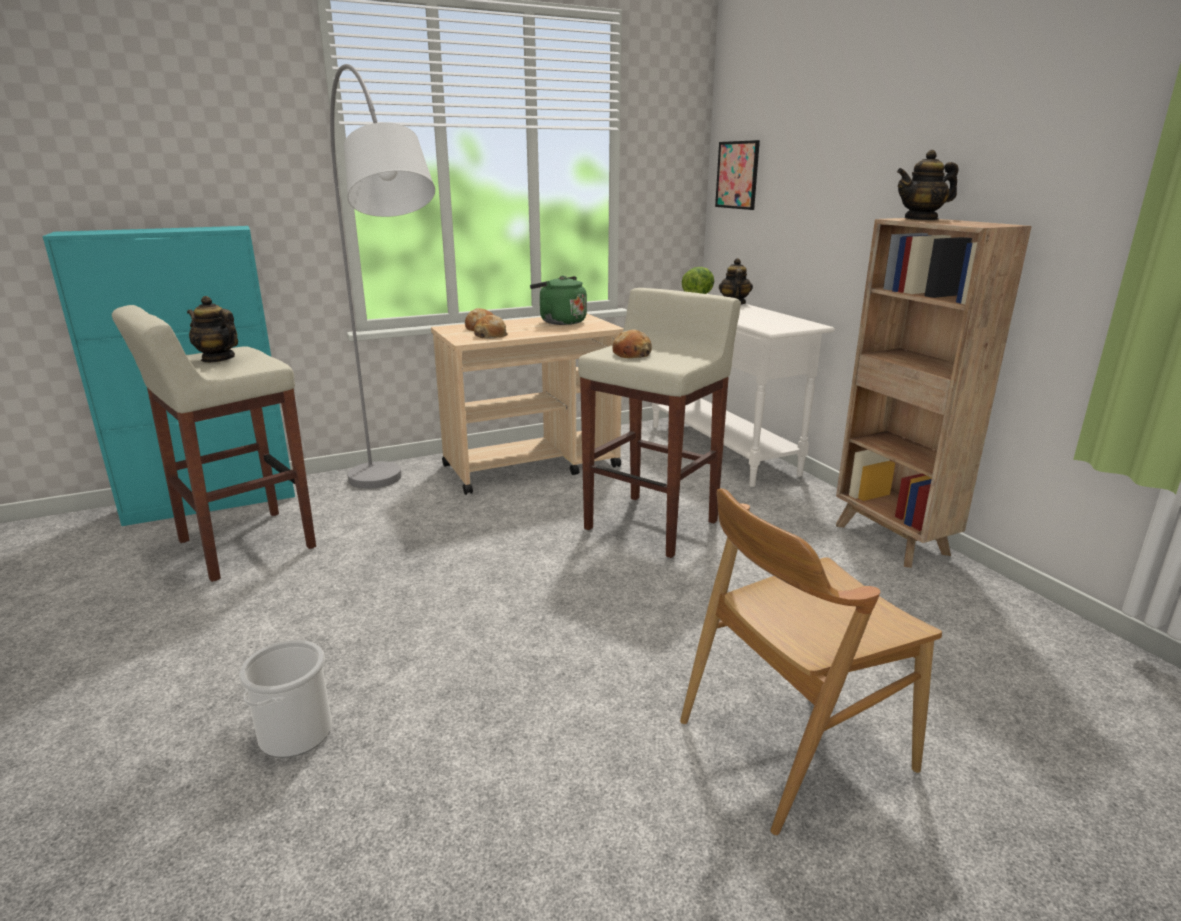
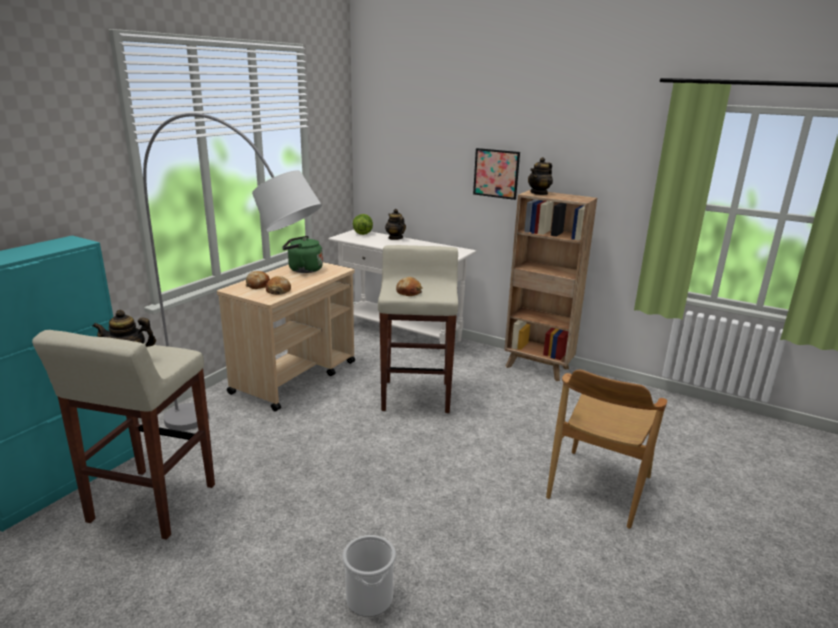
camera: 35 degrees left, 0 degrees up
(737, 175) = (381, 153): picture -> picture (496, 173)

